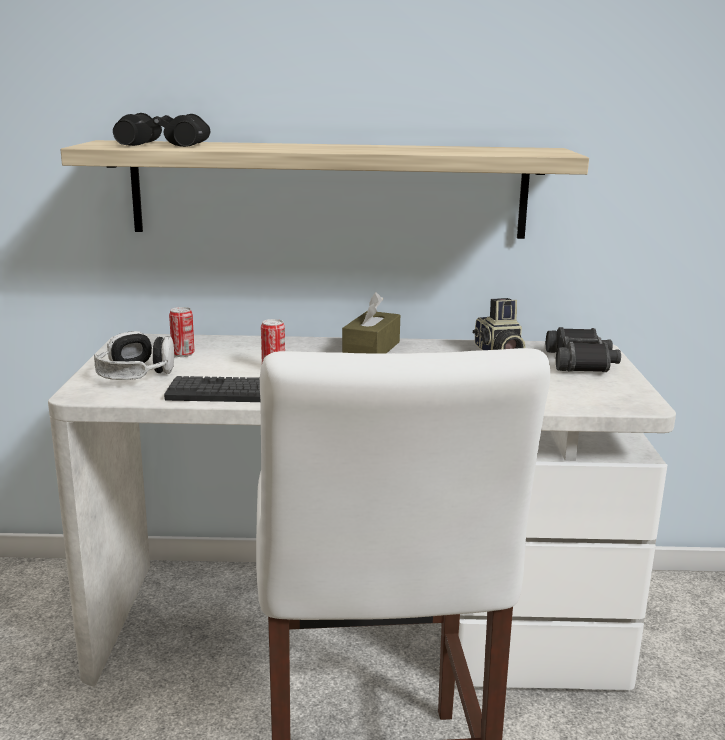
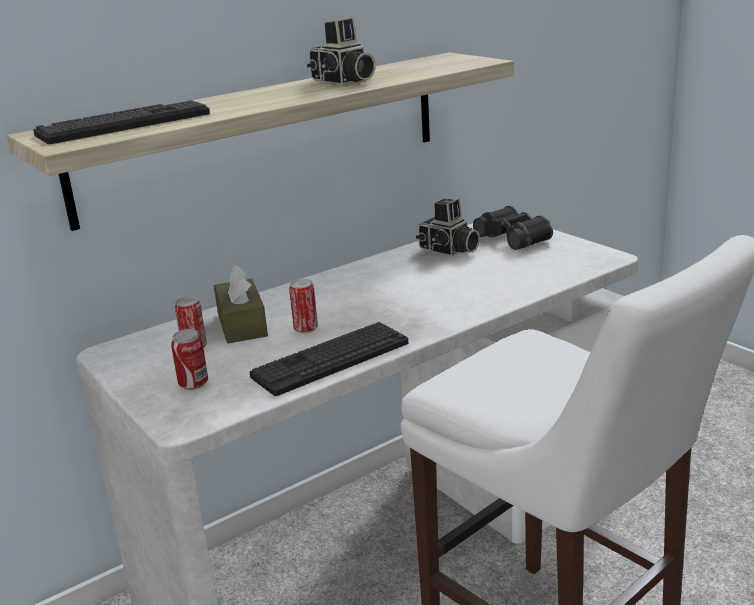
camera: 35 degrees left, 5 degrees up
(136, 374) = (193, 384): headphones -> can
(163, 144) = (124, 124): black binoculars -> keyboard
(371, 349) = (349, 281): brown tissue box -> brown tissue box (242, 324)
(393, 148) = (343, 81): none -> camera

